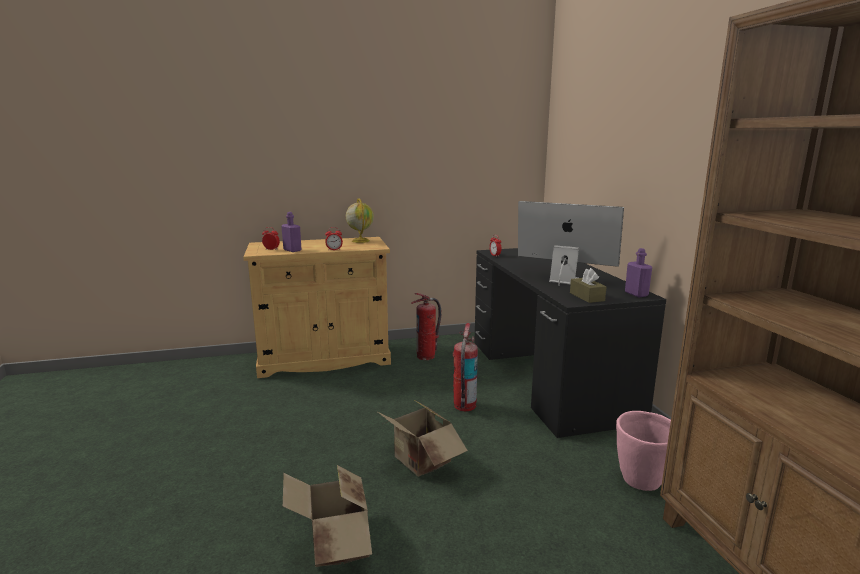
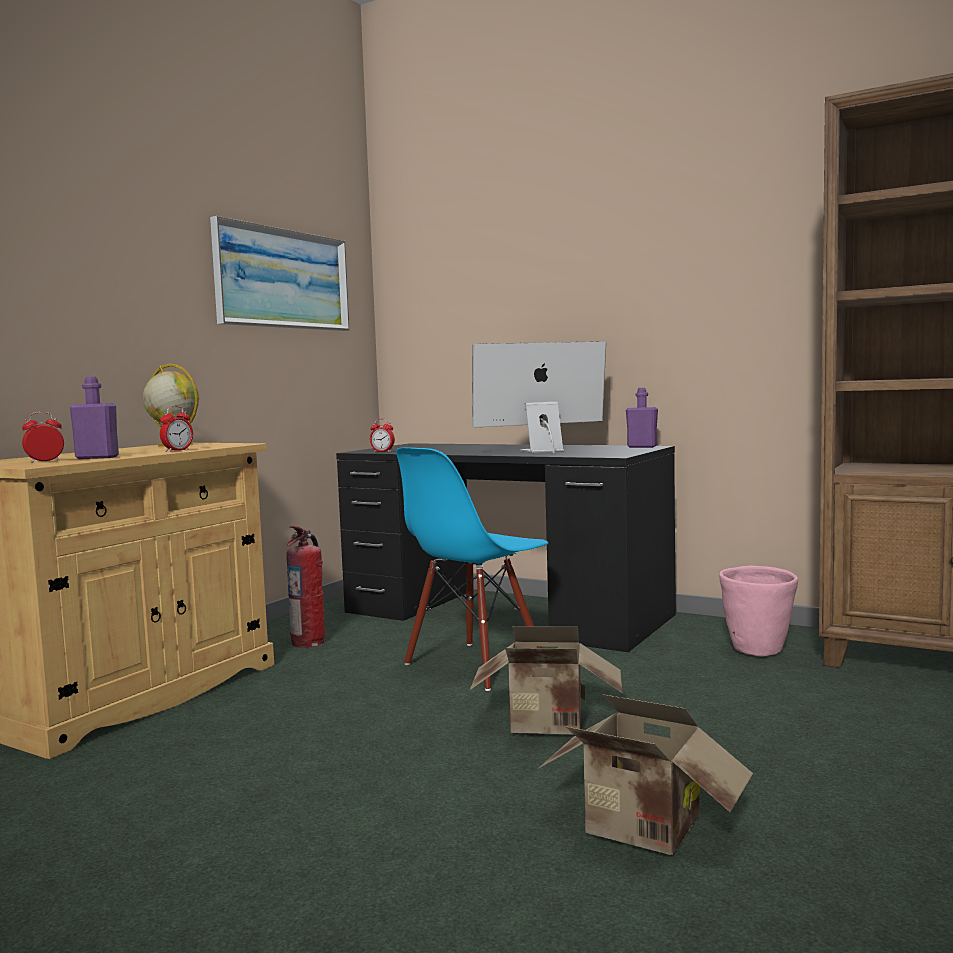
camera: 45 degrees left, 10 degrees down
(463, 140) = (283, 279): none -> picture
(464, 406) = (475, 665): fire extinguisher -> blue chair
(587, 297) = (612, 452): brown tissue box -> none

